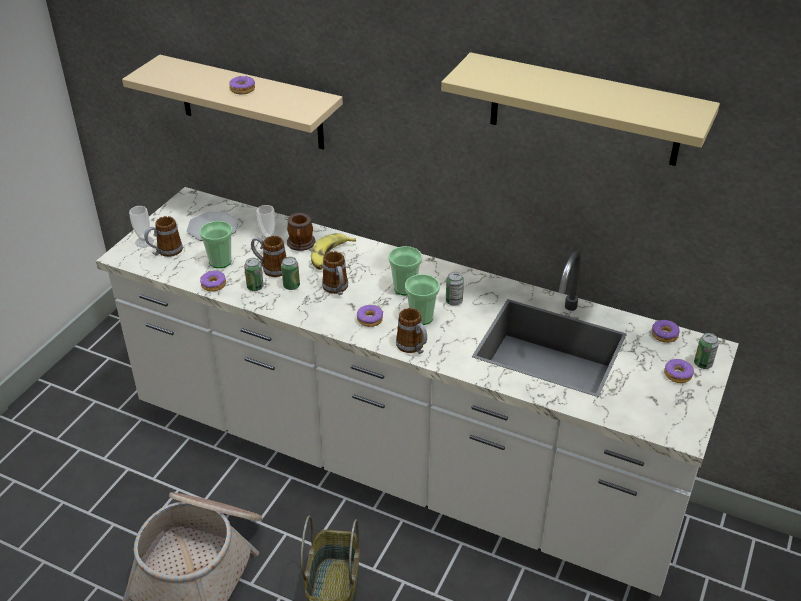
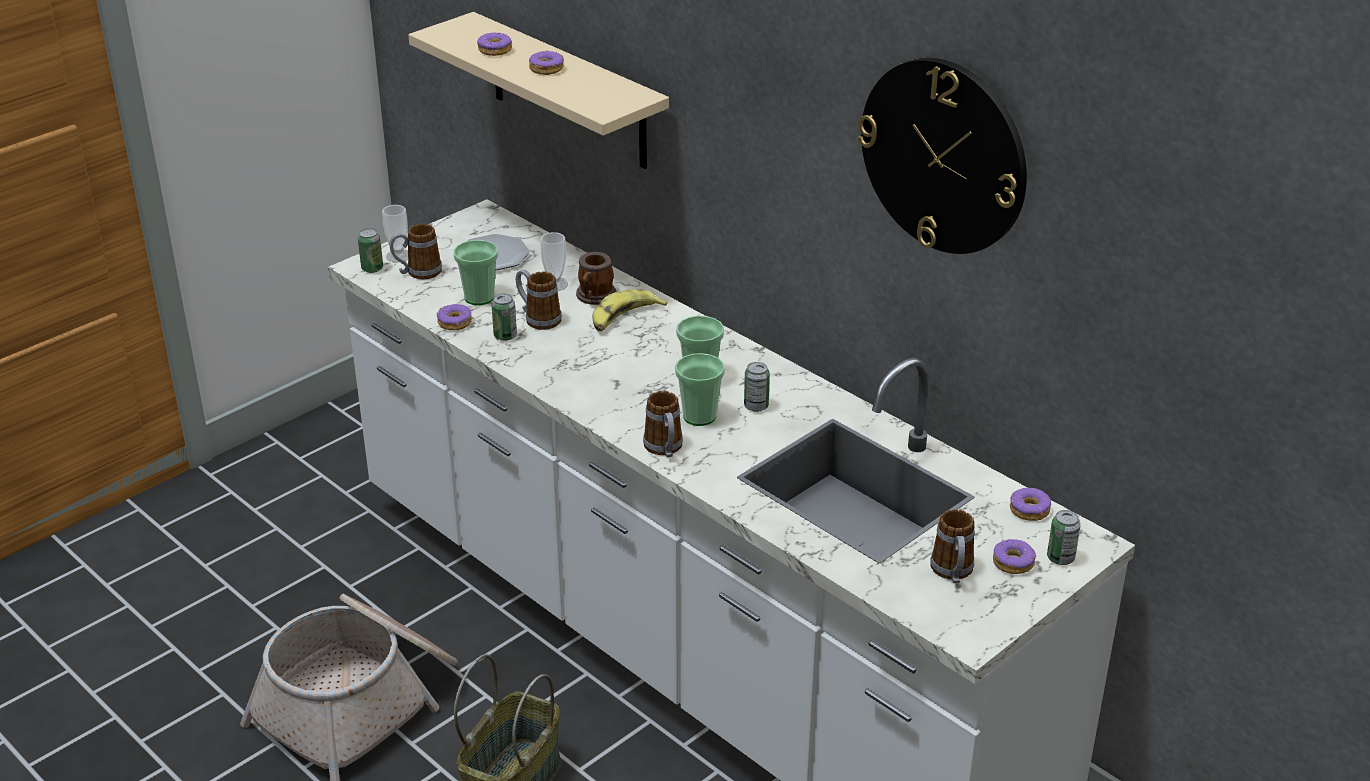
camera: 20 degrees right, 5 degrees down
(291, 286) = (552, 344): can -> can (372, 268)
(337, 289) = (608, 360): mug -> mug (953, 573)
(370, 319) = (629, 404): donut -> donut (495, 50)
(584, 110) = (944, 156): beige shelf -> wall clock

